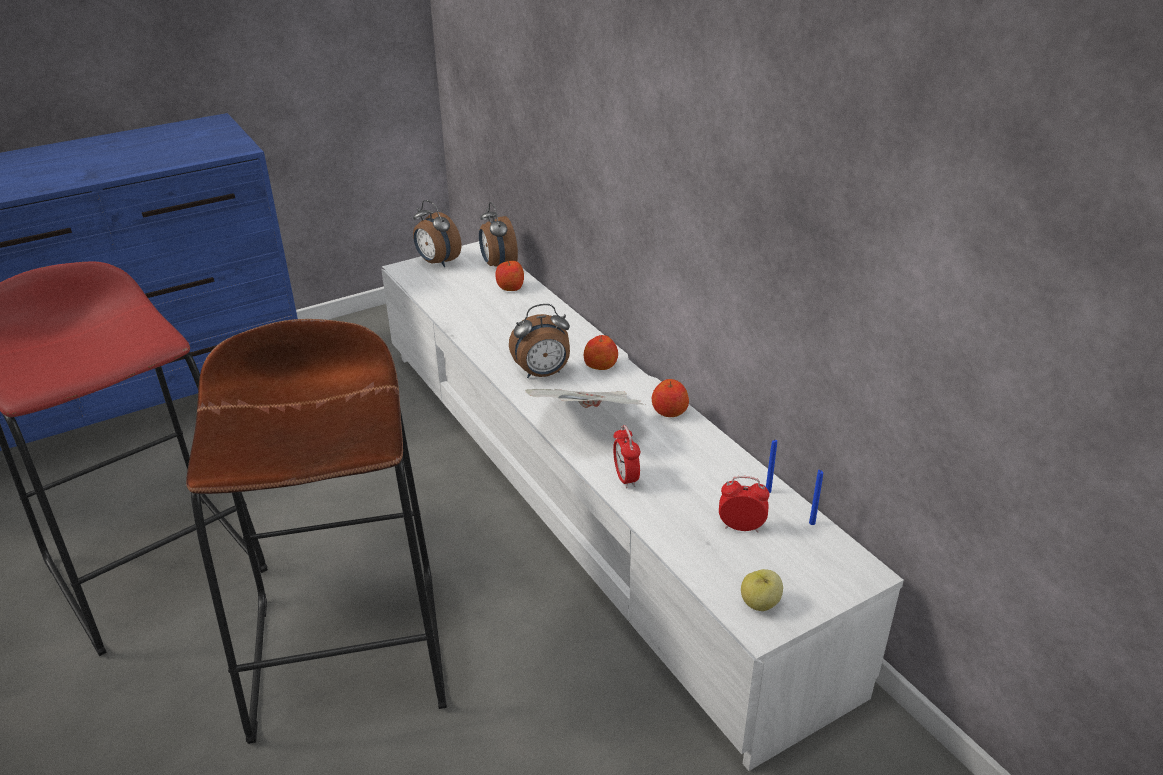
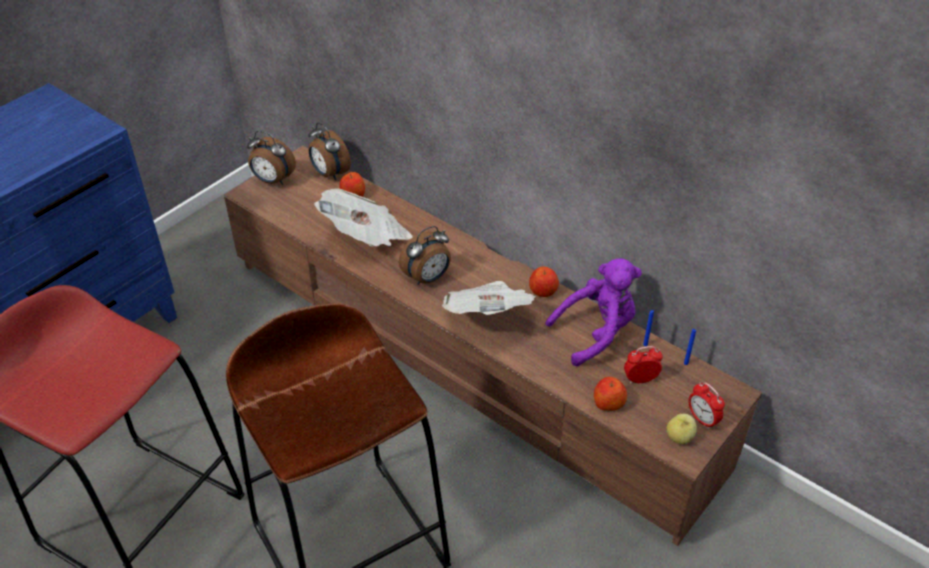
camera: 20 degrees left, 10 degrees up
(500, 325) = (366, 237): none -> newspaper
(584, 492) = (465, 358): white tv stand -> brown tv stand
(600, 365) = (469, 259): apple -> apple (608, 403)
(626, 478) = (540, 359): alarm clock -> alarm clock (702, 419)
(711, 466) = (596, 333): none -> purple plush toy

